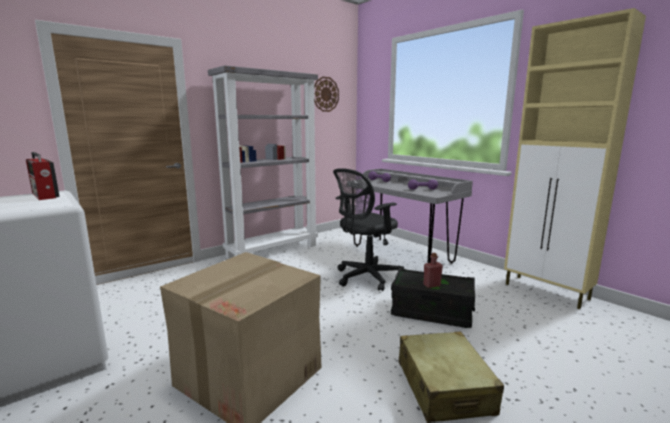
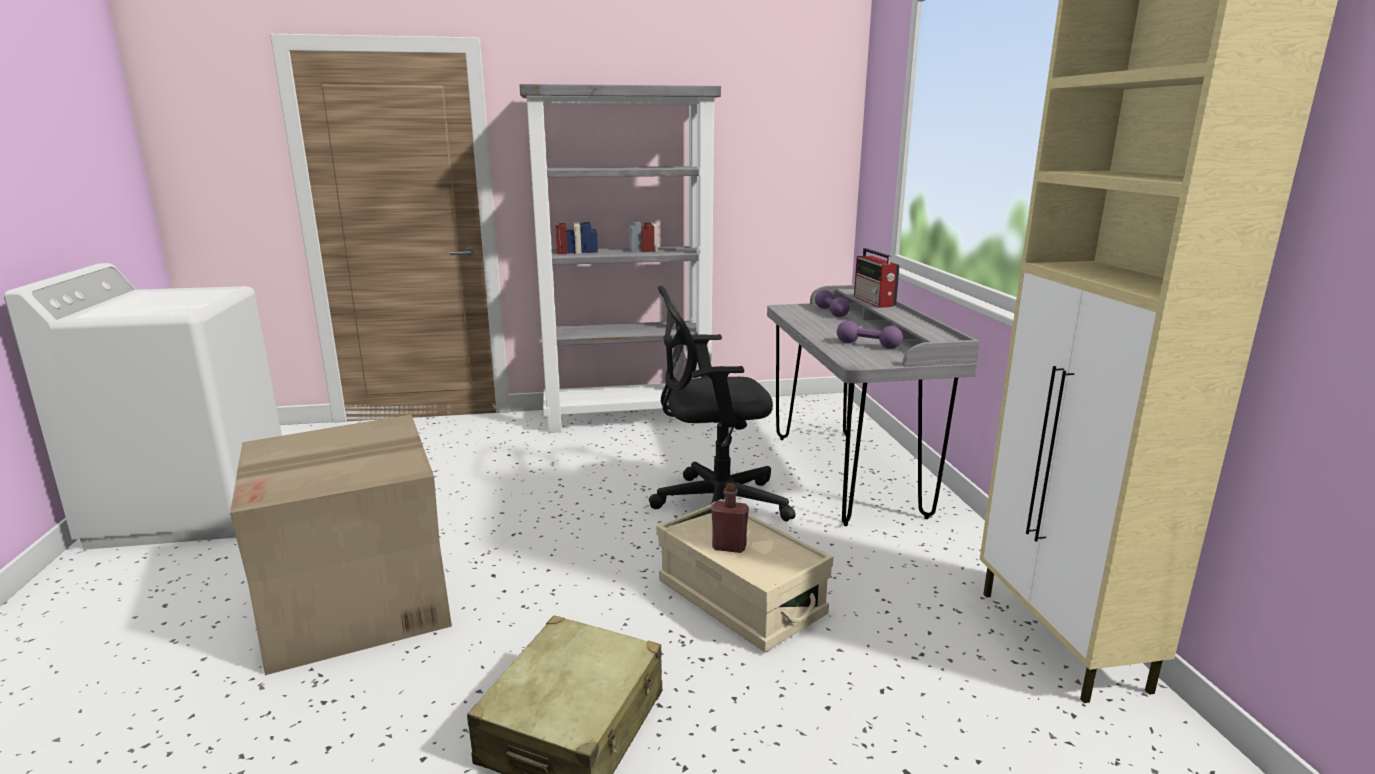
camera: 30 degrees right, 5 degrees up
(45, 195) = (207, 293): radio -> radio (874, 301)
(325, 94) = (778, 119): wall clock -> none
(431, 312) = (740, 600): black storage box -> beige storage box

